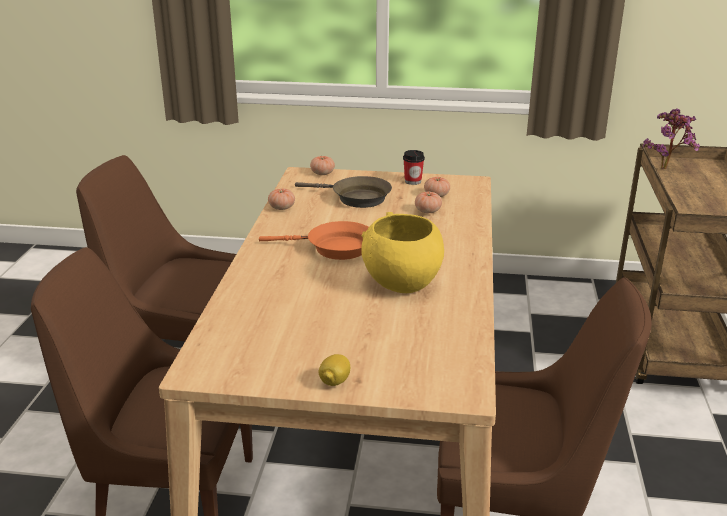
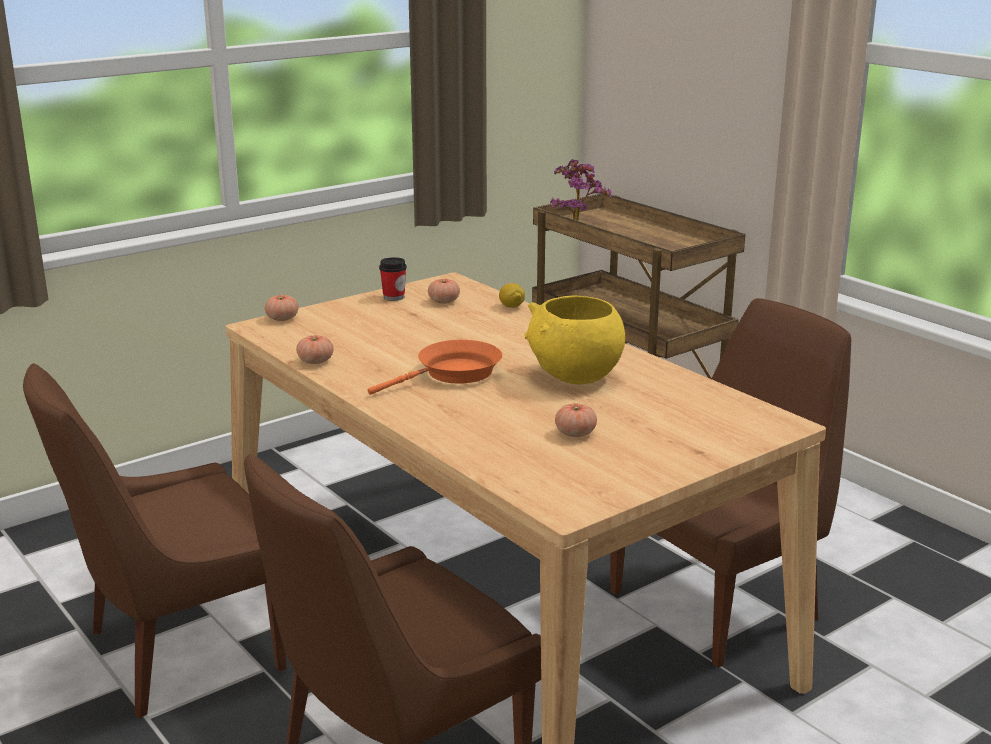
camera: 45 degrees left, 5 degrees down
(334, 382) = (686, 460): lemon -> lemon (511, 306)
(356, 198) = (372, 328): brown frying pan -> none
(428, 211) = (466, 316): tomato -> tomato (575, 433)

